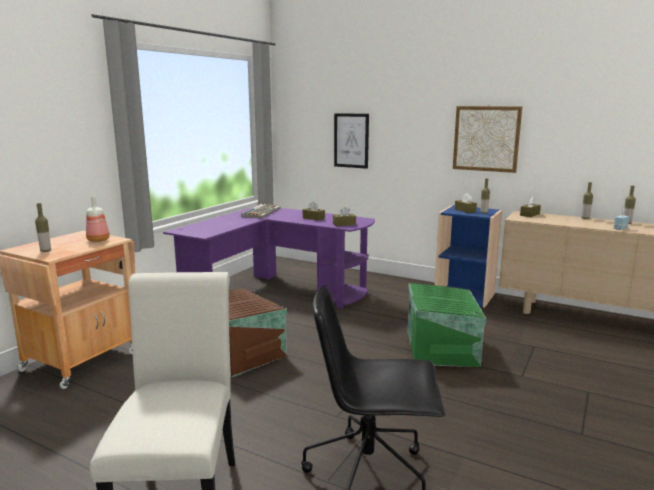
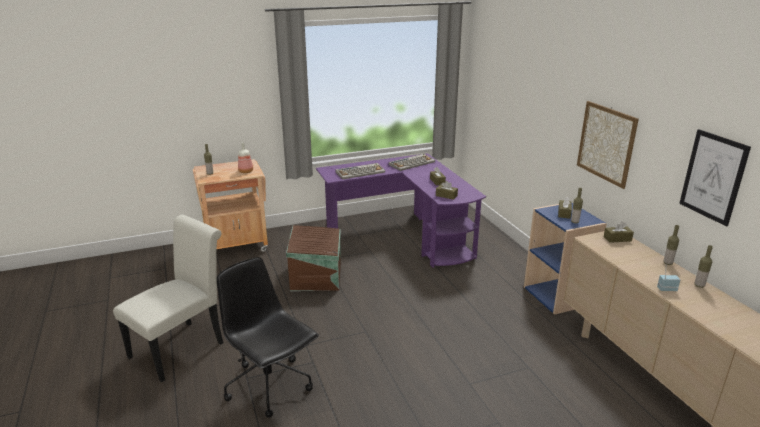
camera: 40 degrees right, 10 degrees up
(223, 226) = (360, 172): none -> keyboard
(351, 140) = (513, 110): picture -> picture (713, 177)
(442, 348) = (450, 333): green storage box -> none

